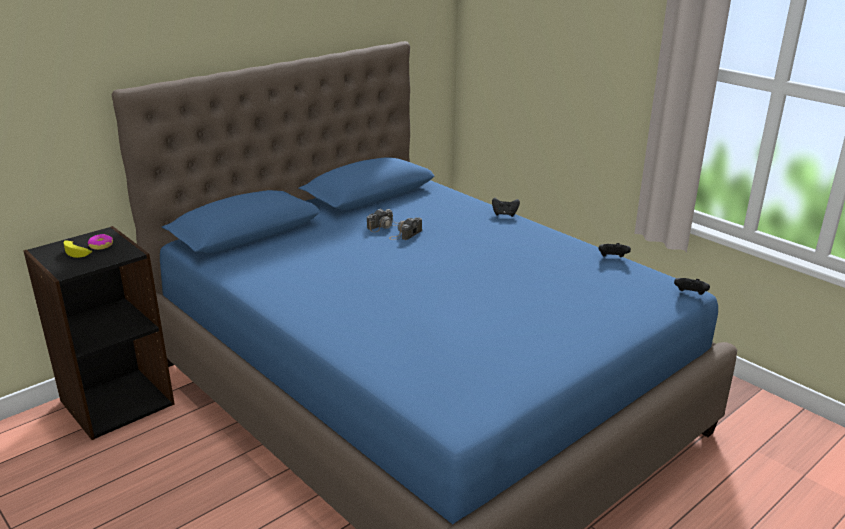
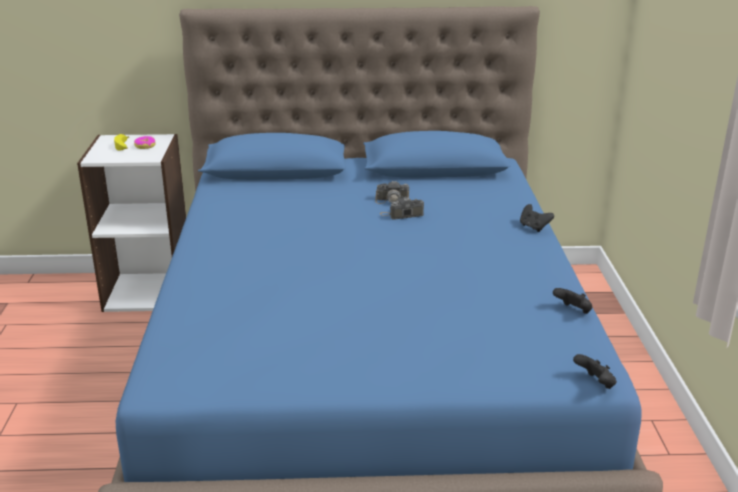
camera: 40 degrees right, 0 degrees up
(117, 402) = (149, 291): black bookcase -> white bookcase

